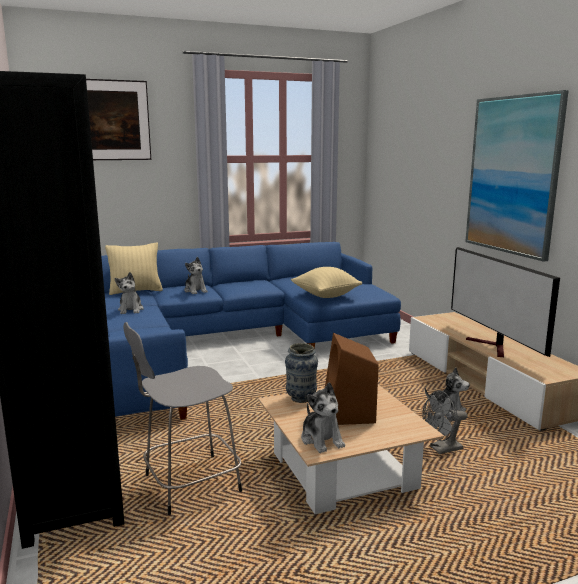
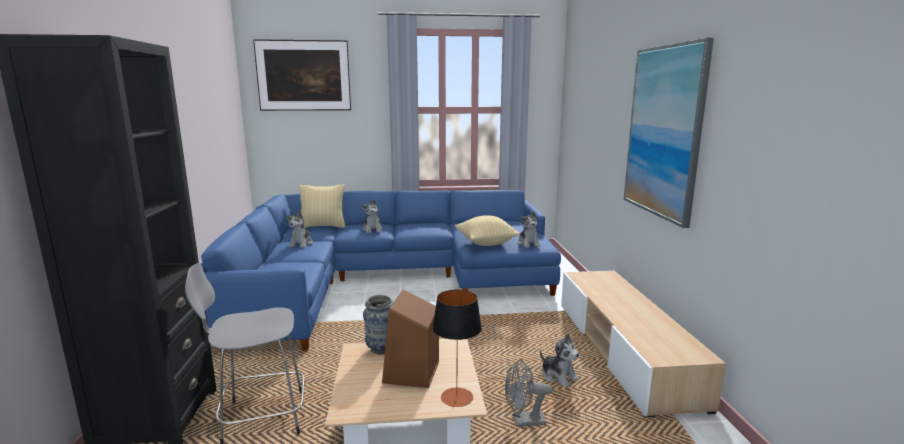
camera: 15 degrees right, 0 degrees up
(322, 439) = (361, 398): plush toy -> plush toy (529, 244)
(407, 427) = (456, 397): none -> table lamp
(493, 347) = (625, 315): television -> none

